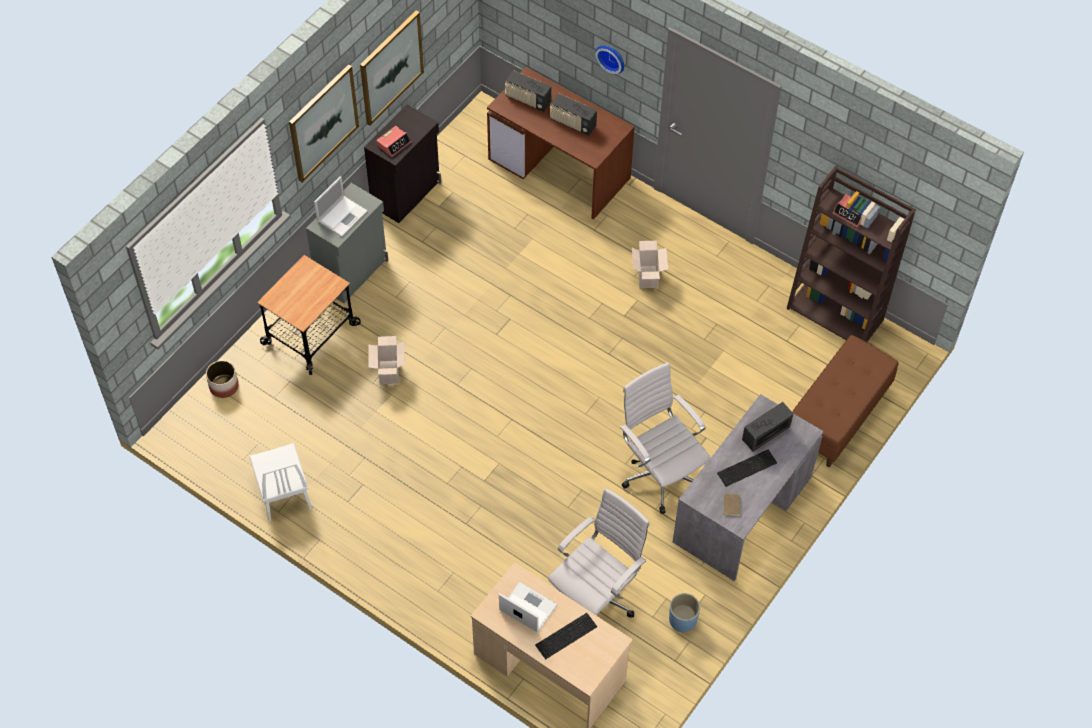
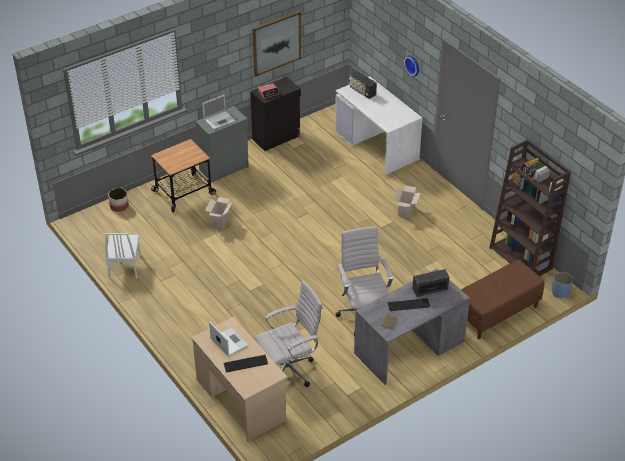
camera: 20 degrees right, 15 degrees down
(323, 123) = (220, 56): picture -> none
(560, 168) = (377, 145): brown desk -> white desk
(572, 123) = (384, 108): radio -> none
(682, 620) = (340, 397): blue planter -> blue planter (560, 292)

